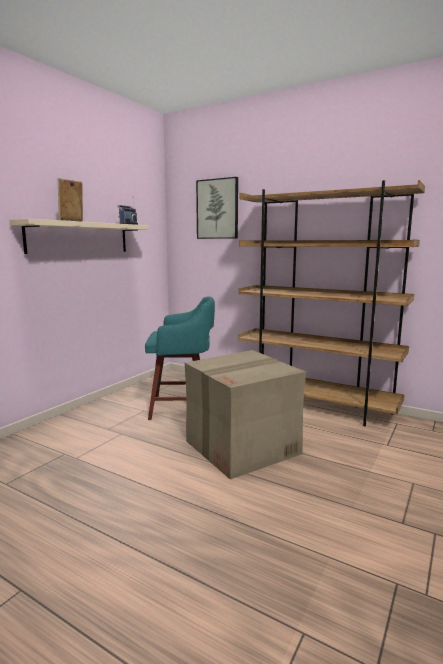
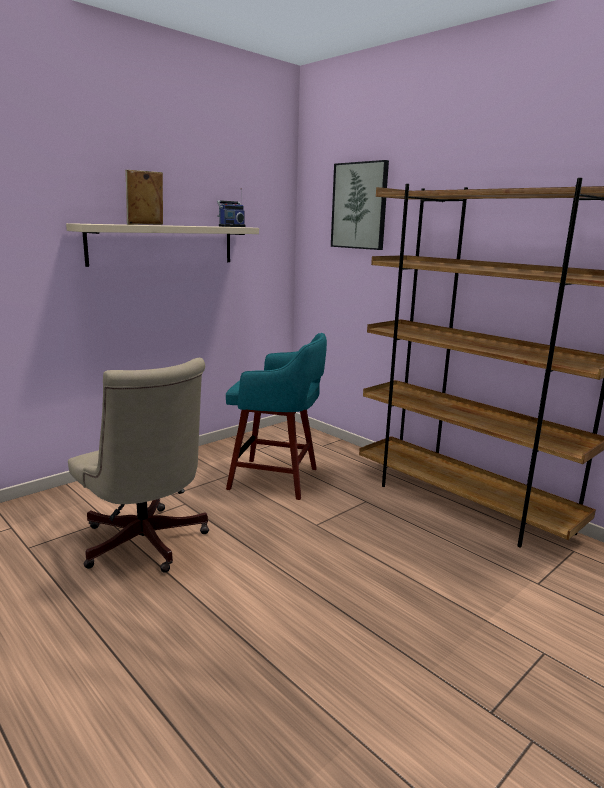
camera: 15 degrees right, 5 degrees up
(106, 466) = (146, 545): none -> beige office chair
(243, 447) = (326, 549): cardboard box -> none

